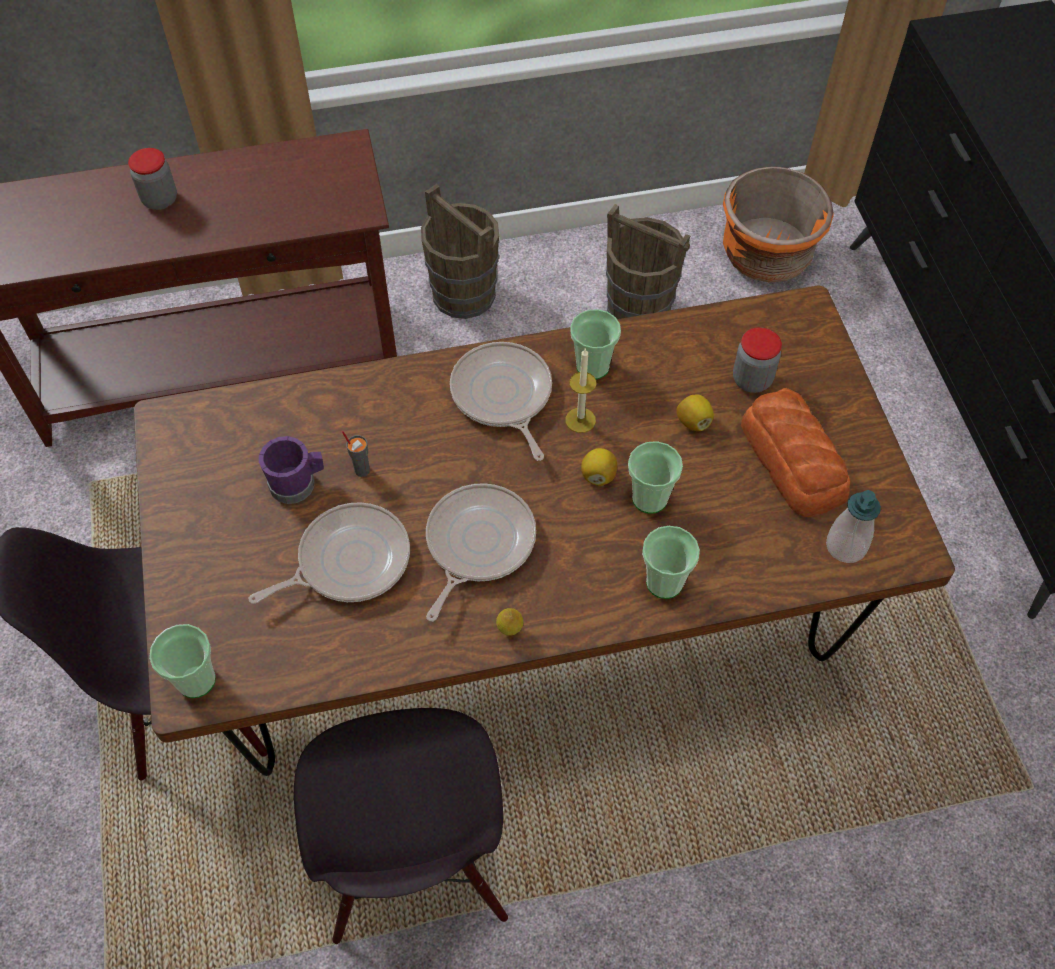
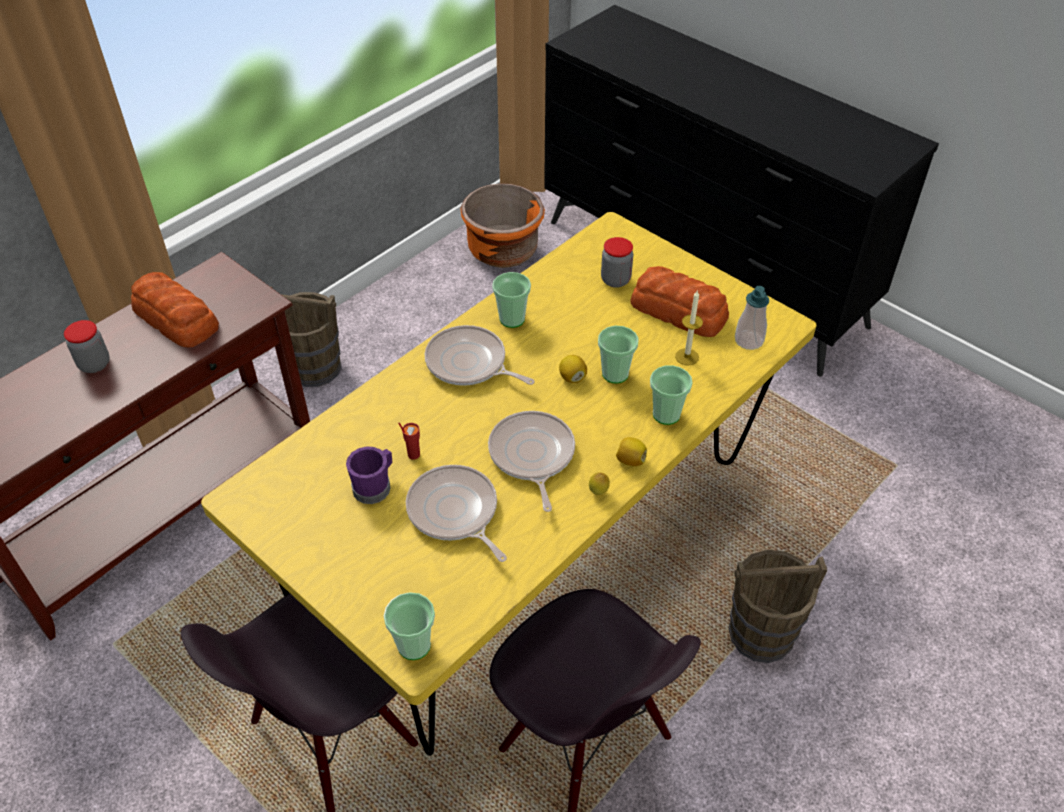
camera: 35 degrees left, 10 degrees down
(266, 187) = (176, 319): none -> bread
(348, 561) = (455, 512): frying pan -> frying pan turned 60 degrees counterclockwise
(362, 470) = (413, 454): grey cup -> red cup
(526, 627) = (532, 551): brown dining table -> yellow dining table
(580, 420) = (532, 352): candle -> candle (687, 357)
(639, 309) = (446, 320): brown bucket -> brown bucket (762, 633)
(693, 421) = (602, 319): lemon -> lemon (630, 460)

